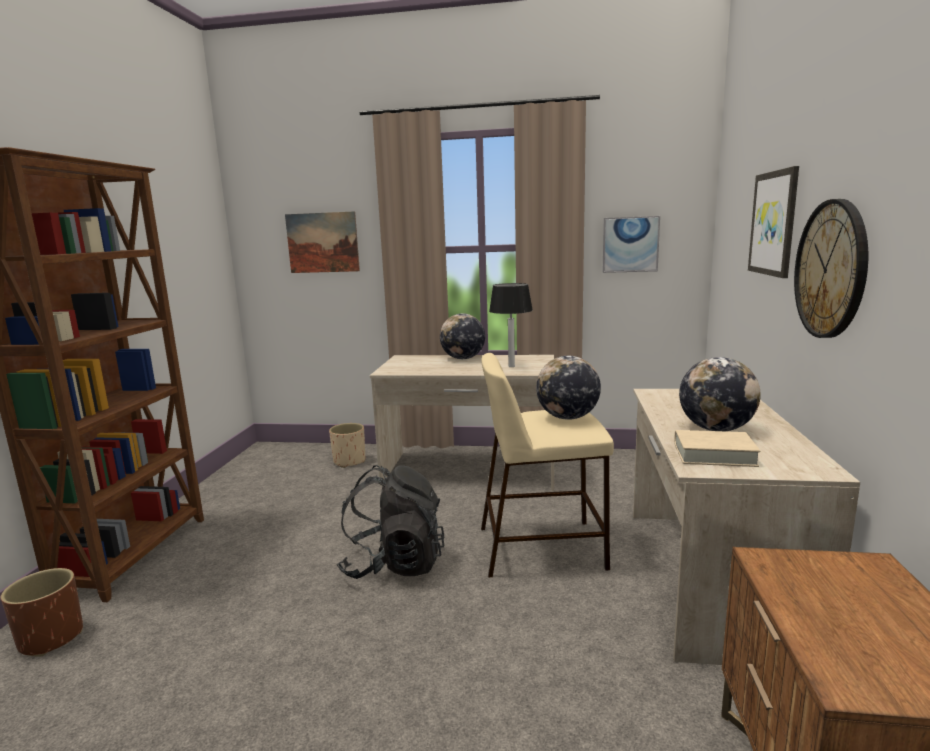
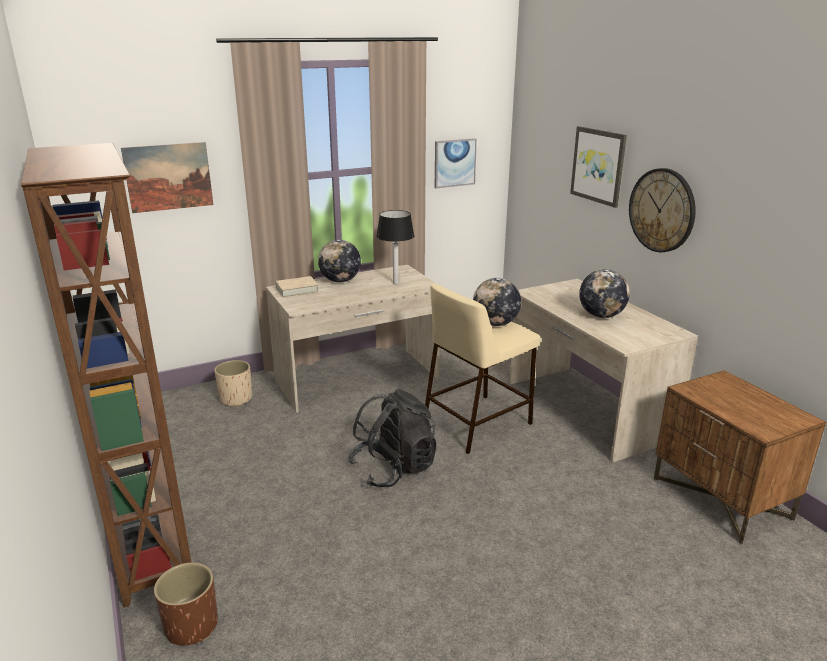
camera: 35 degrees left, 10 degrees up
(714, 454) = (622, 334): beige book -> beige book (297, 290)

